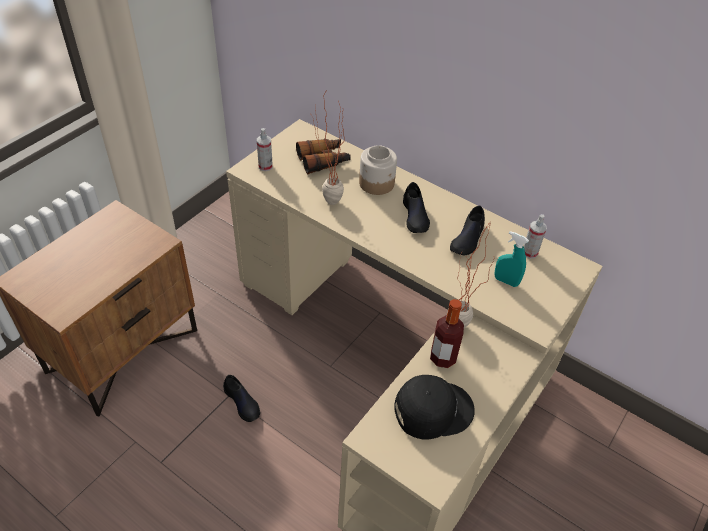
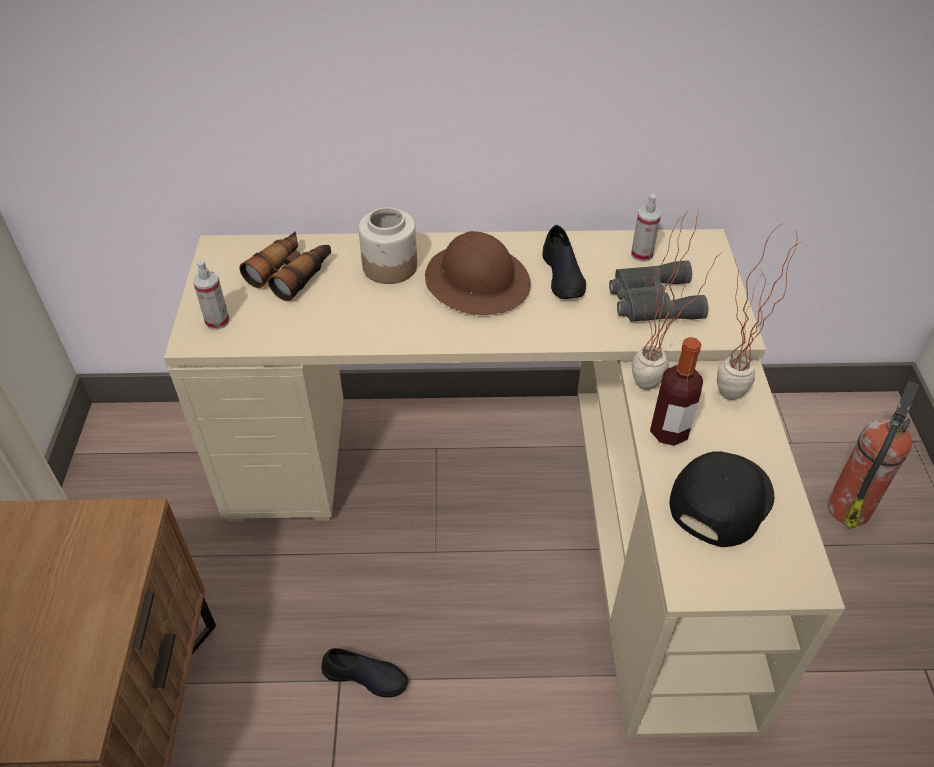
camera: 35 degrees left, 0 degrees up
(325, 201) = (348, 323): potted plant -> potted plant (721, 399)
(415, 216) = (477, 282): black shoe -> brown hard hat
(506, 281) = (651, 300): turquoise spray bottle -> grey binoculars
(610, 510) = (849, 506): none -> fire extinguisher

